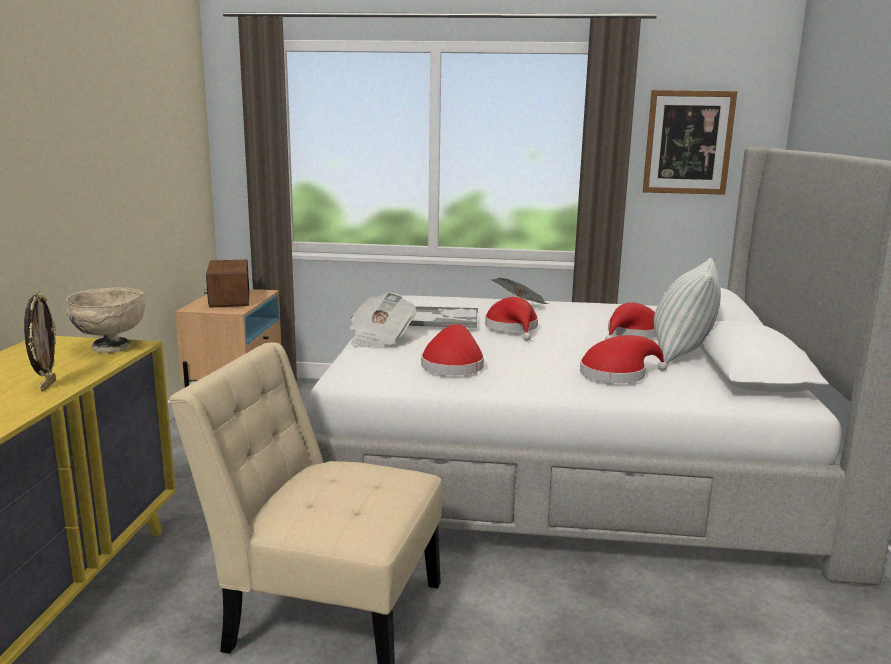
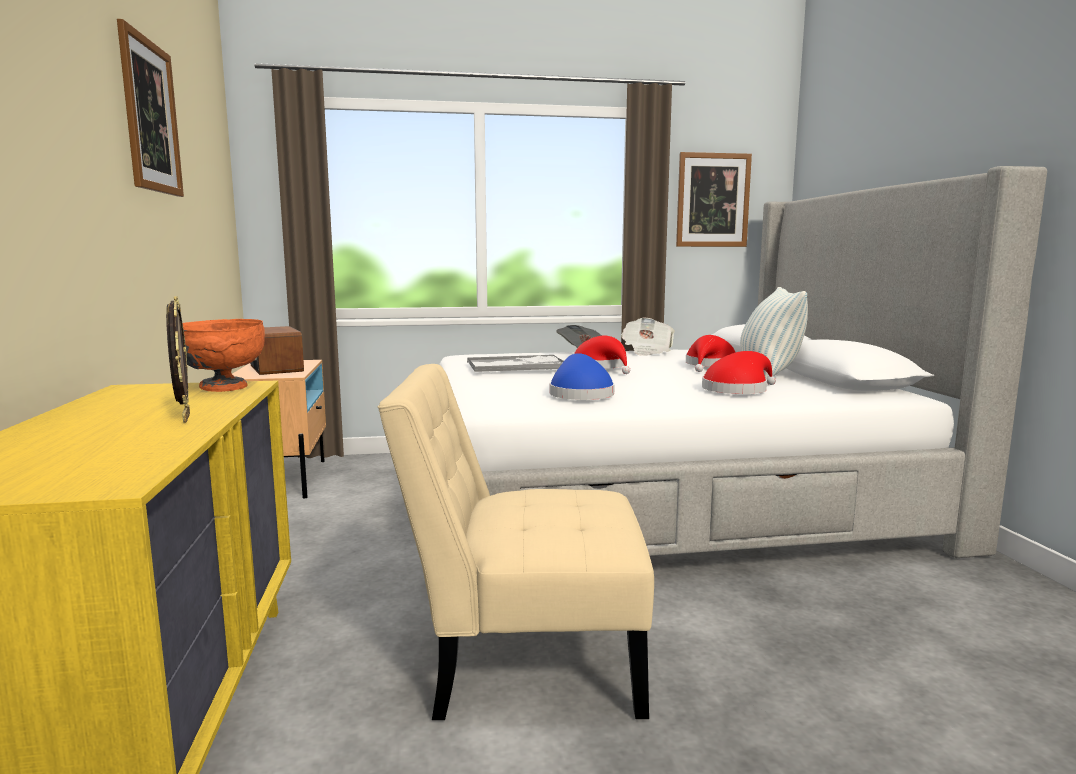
camera: 15 degrees left, 5 degrees down
(98, 91) = (150, 116): none -> picture
(110, 348) = (223, 388): beige bowl -> orange bowl
(379, 339) = (482, 382): newspaper -> newspaper (647, 352)
(452, 365) = (580, 394): red hat -> blue hat

